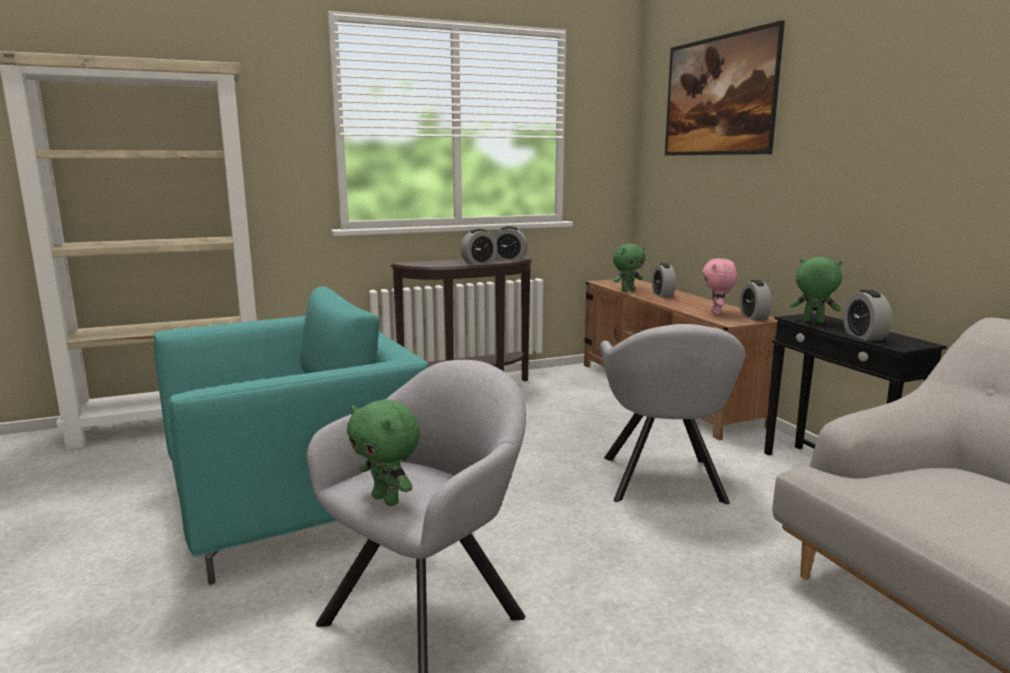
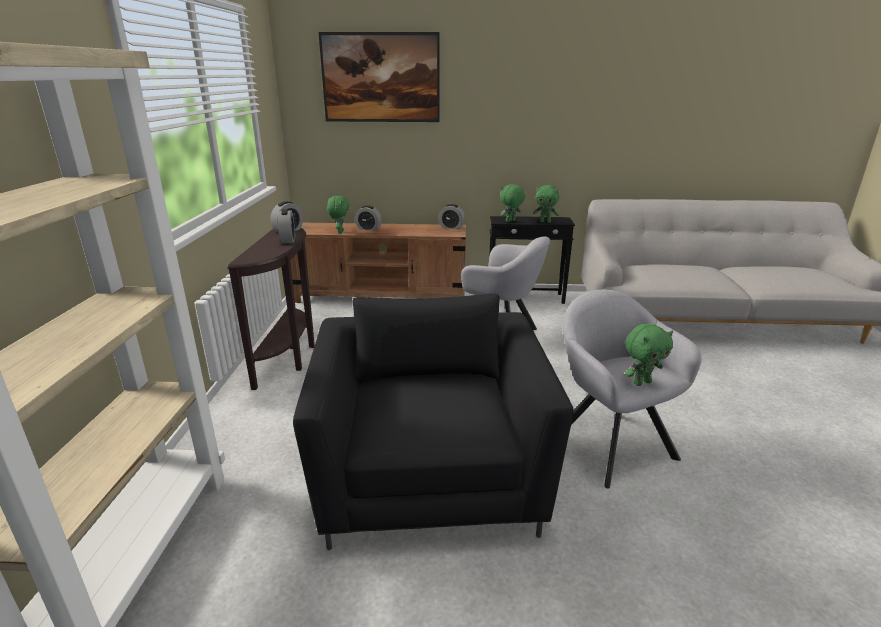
camera: 65 degrees left, 10 degrees up
(295, 502) = (430, 478): turquoise armchair -> black armchair
(717, 313) = (433, 231): pink plush toy -> none
(864, 336) = (545, 222): alarm clock -> green plush toy

